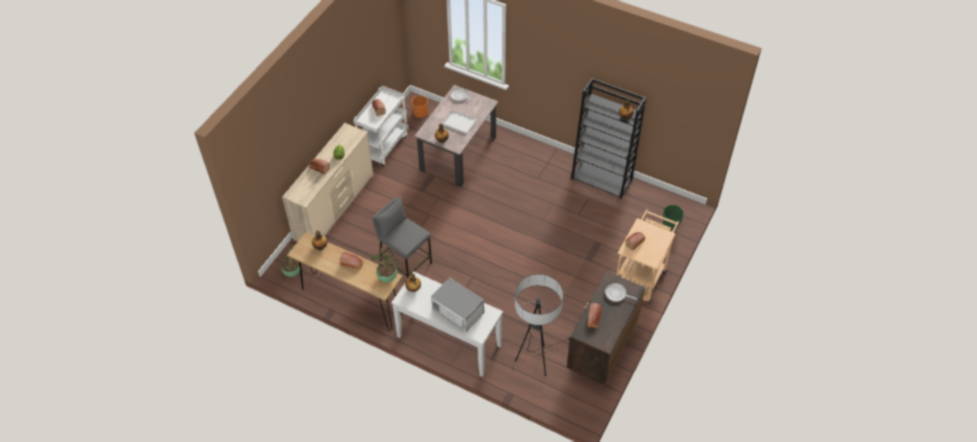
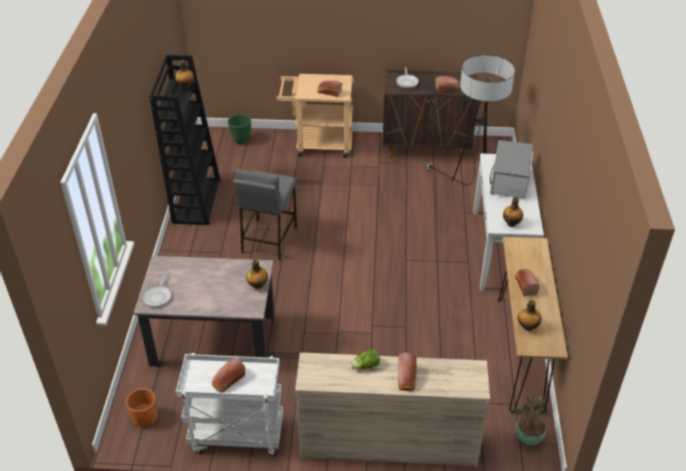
camera: 115 degrees left, 10 degrees down
(387, 277) = (517, 247): potted plant -> none
(405, 263) = (428, 325): grey stool -> grey stool (268, 240)
(459, 122) = (213, 280): white tray -> none

